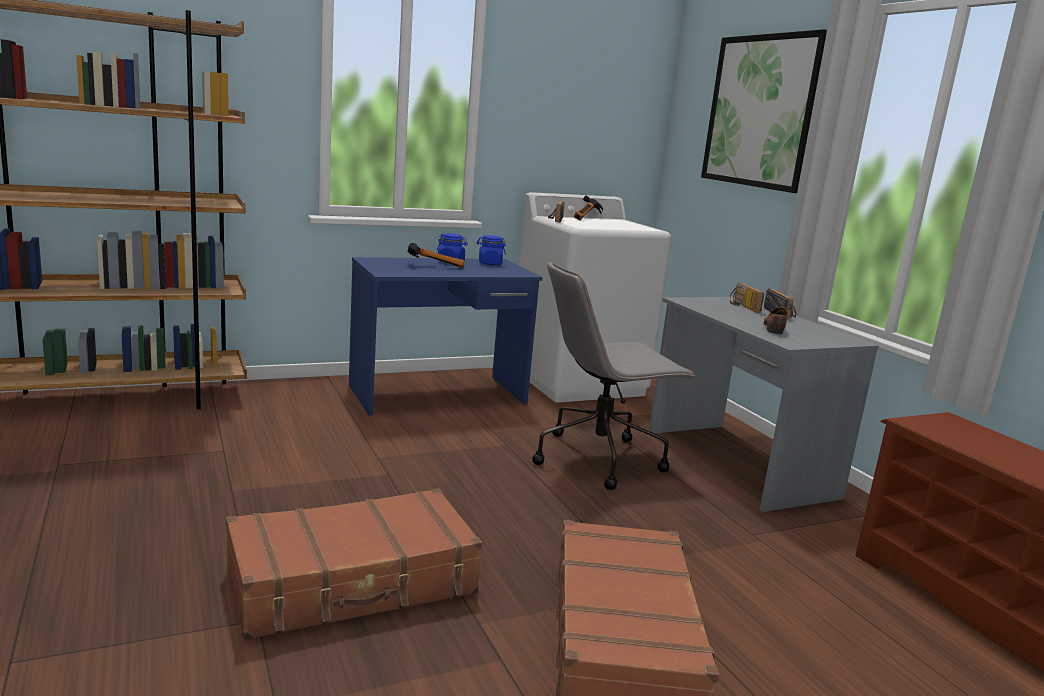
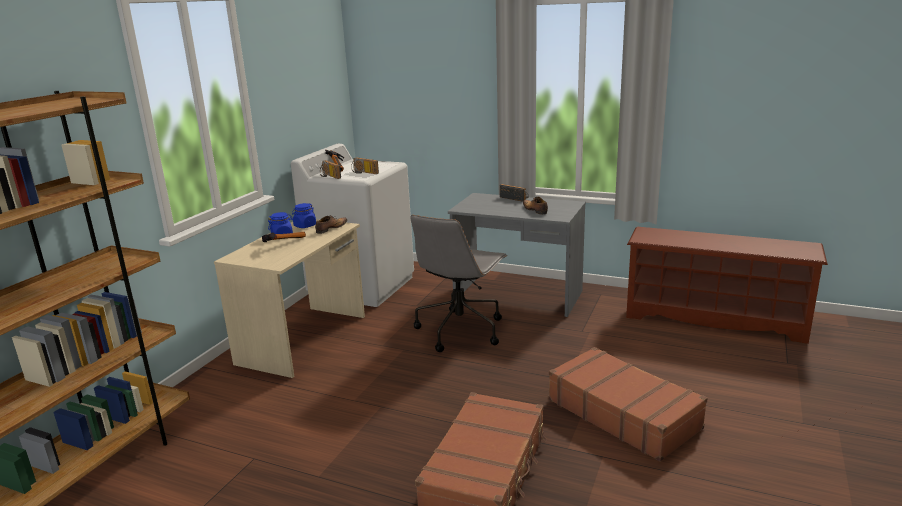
camera: 40 degrees left, 5 degrees up
(439, 395) = (305, 339): blue desk -> beige desk
(505, 271) = (331, 228): none -> shoe
(742, 306) = (490, 200): radio -> radio (363, 172)
(761, 111) = (443, 67): picture -> none

